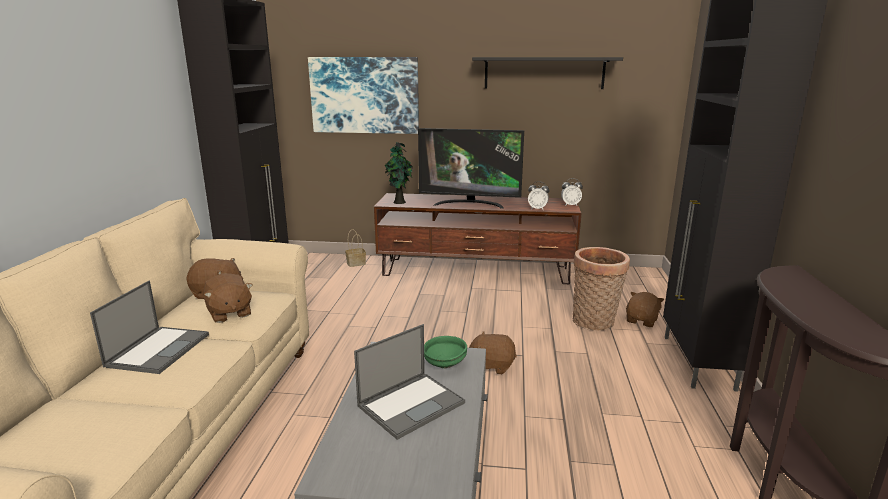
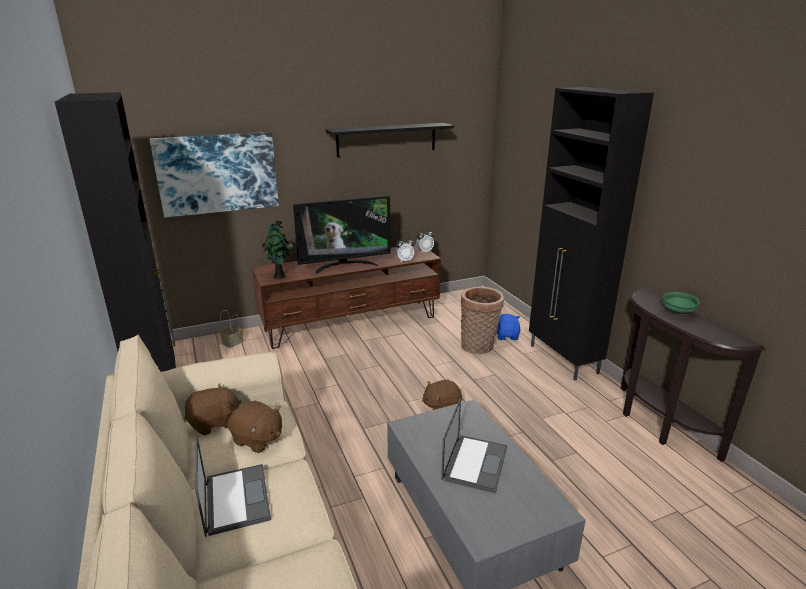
camera: 30 degrees left, 5 degrees up
(444, 364) = (461, 422): green bowl -> green bowl (677, 312)
(642, 321) = (507, 336): brown plush toy -> blue plush toy

